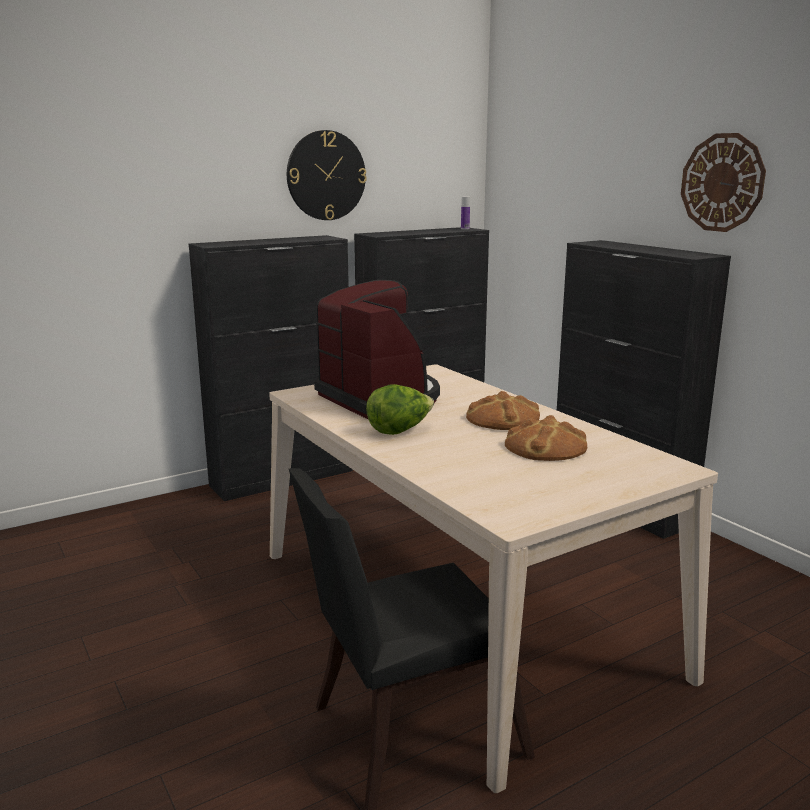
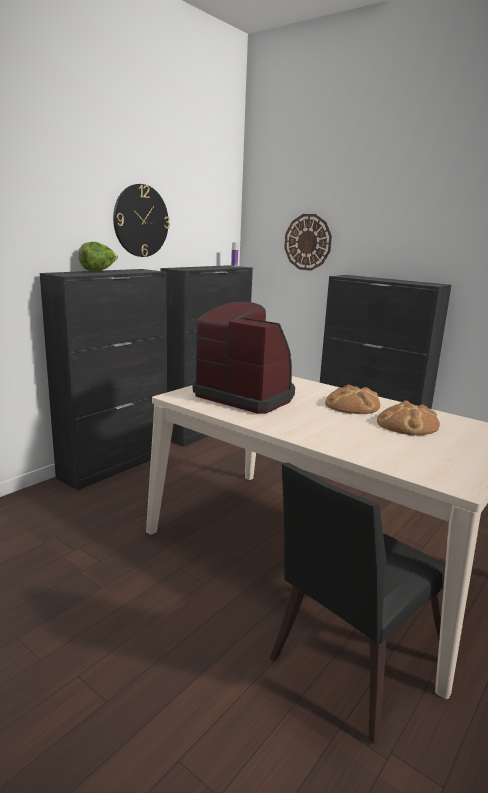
camera: 20 degrees left, 0 degrees up
(399, 430) = (292, 421): lettuce -> lettuce (98, 271)
(722, 183) = (444, 235): wall clock -> wall clock (308, 242)

